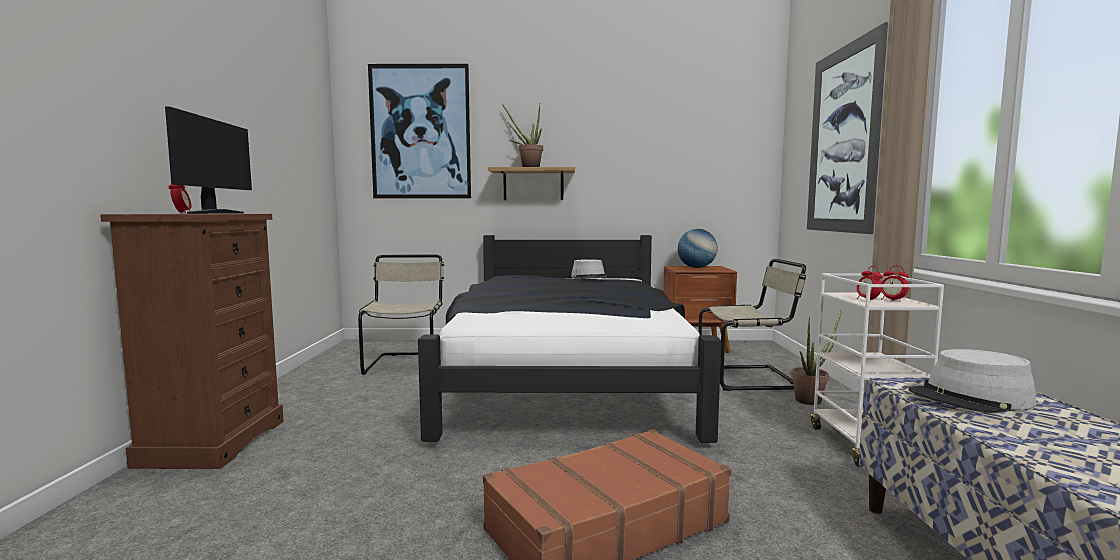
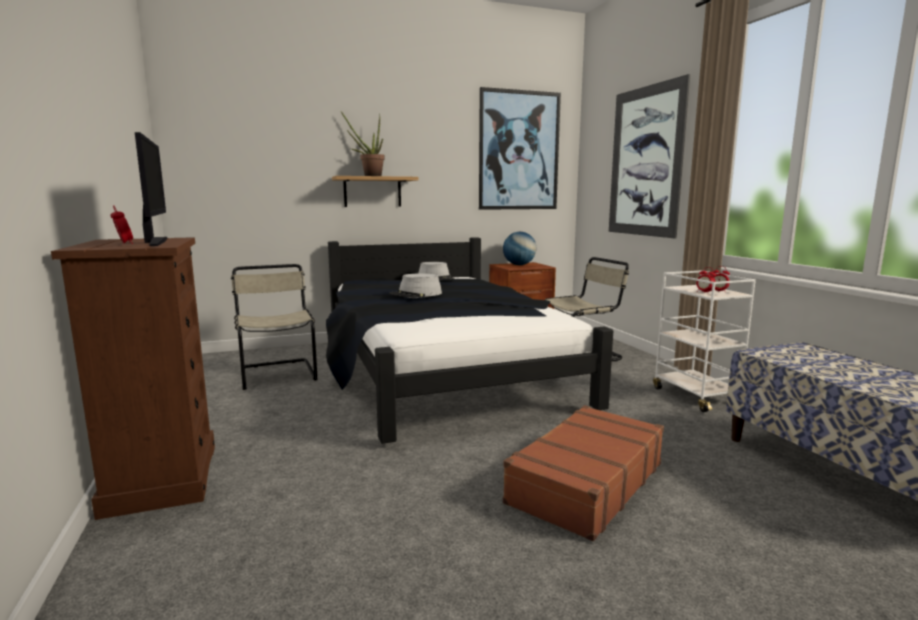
camera: 20 degrees left, 5 degrees up
(420, 132) = (255, 137): picture -> picture (519, 151)
(812, 400) = (637, 367): potted plant -> none
(971, 398) = (805, 358): grey hat -> grey hat (416, 294)

